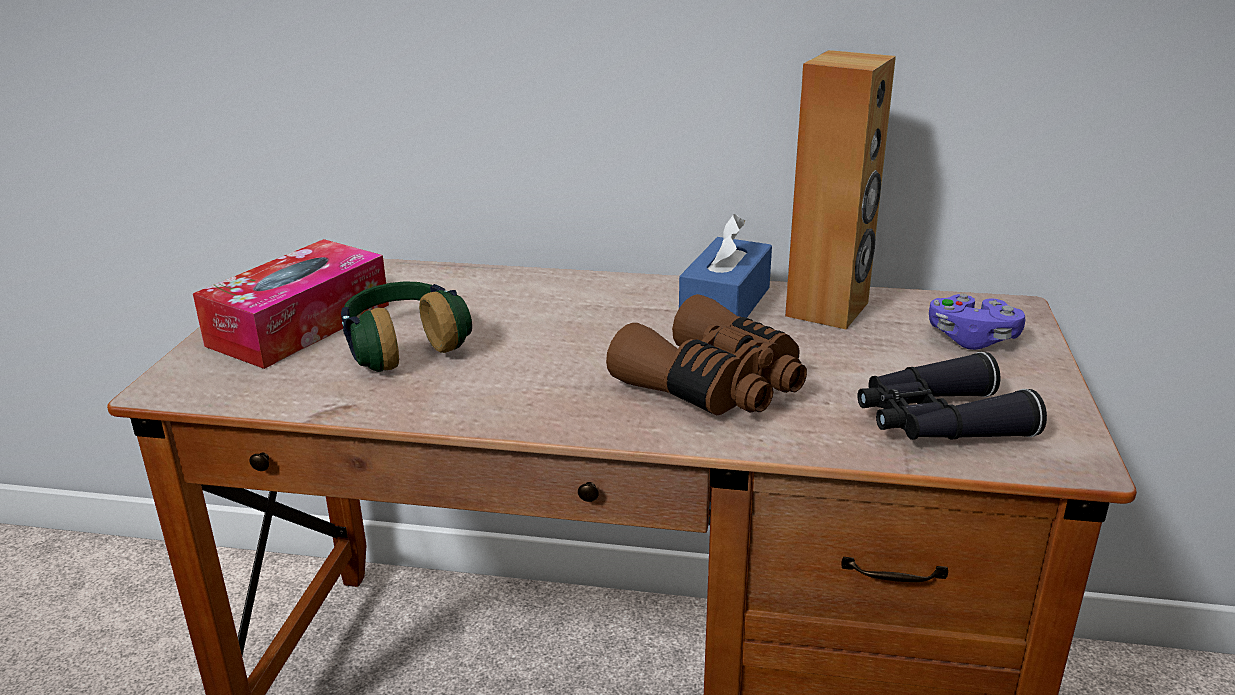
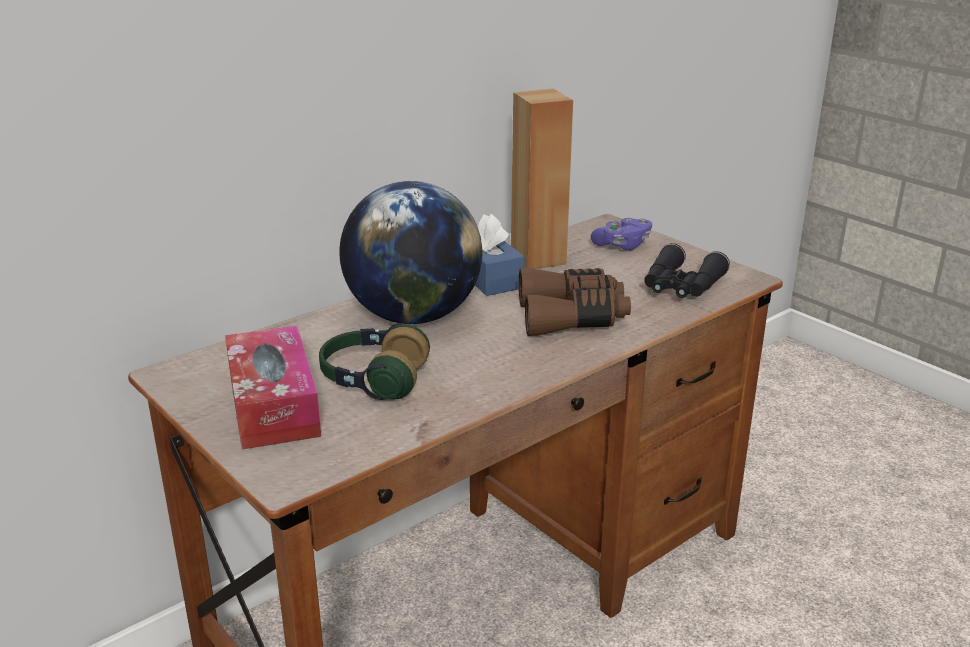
camera: 50 degrees left, 0 degrees up
(567, 308) = (413, 316): none -> globe

